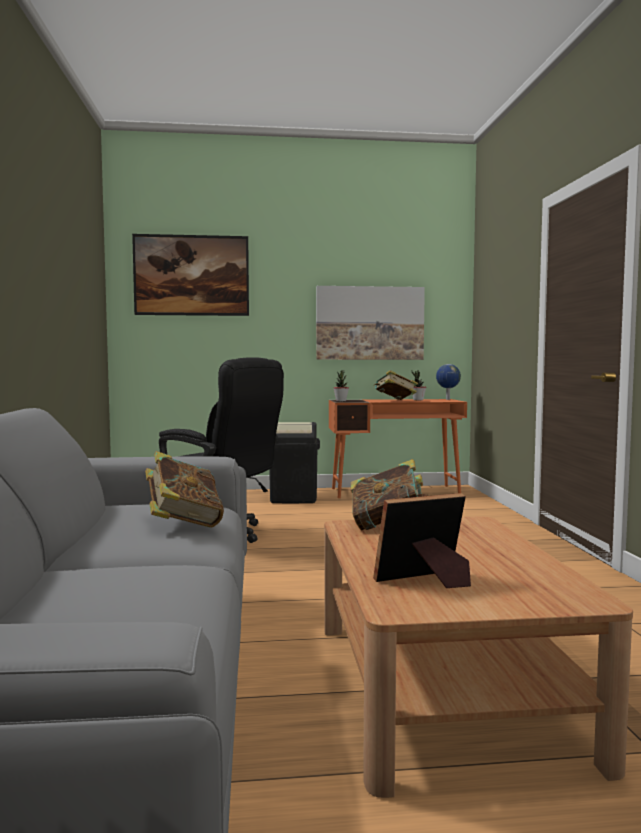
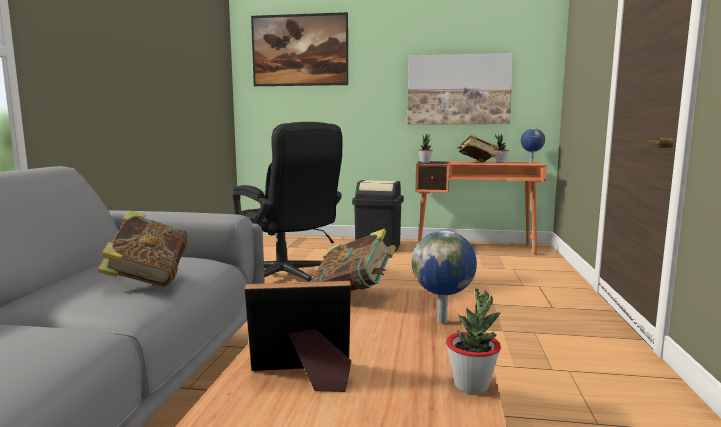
camera: 15 degrees right, 5 degrees up
(488, 537) = (443, 321): none -> globe
(558, 573) = (471, 385): none -> potted plant

